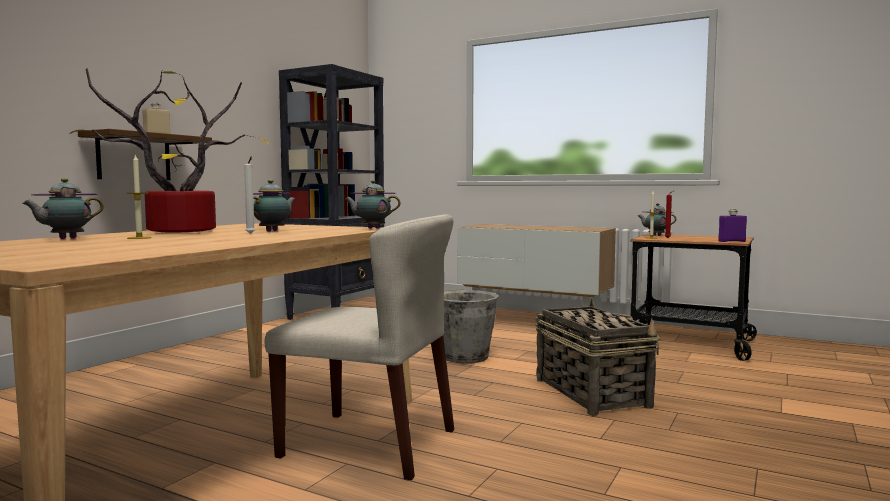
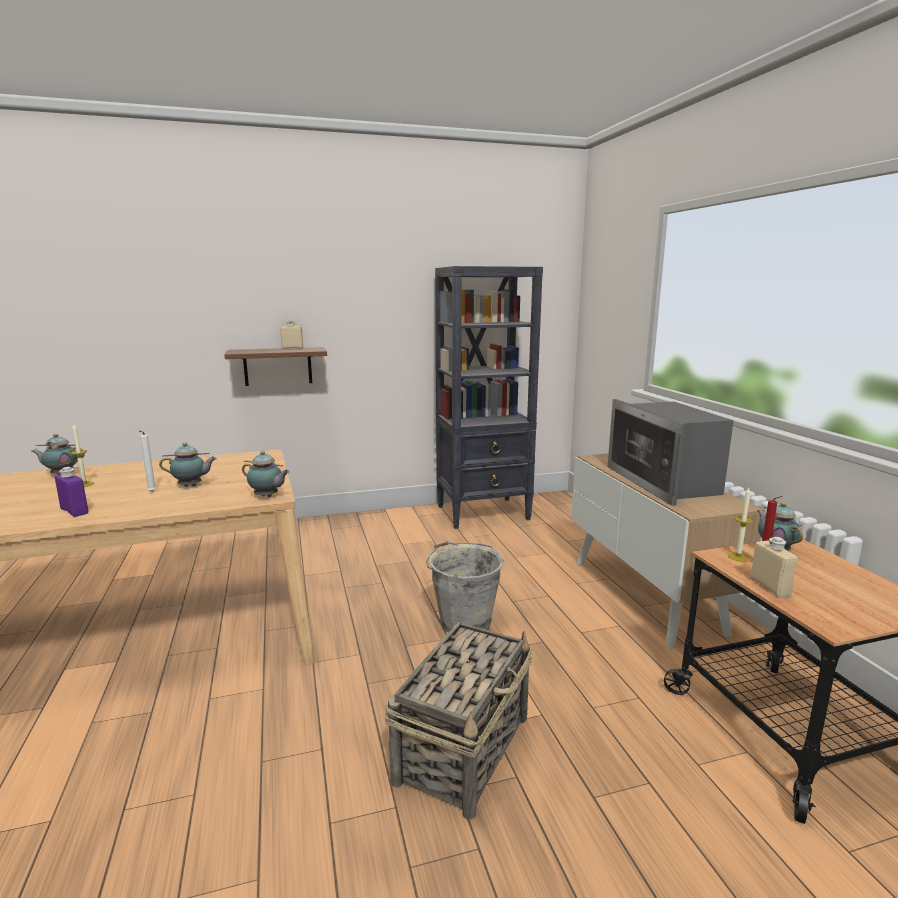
camera: 45 degrees right, 10 degrees up
(185, 231) = (157, 471): potted plant -> none
(370, 443) = (200, 698): beige chair -> none
(371, 228) = (267, 497): teapot -> teapot turned 150 degrees clockwise
(543, 227) = (664, 482): none -> microwave
(688, 240) = (769, 587): none -> beige bottle
(731, 241) = (830, 621): purple bottle -> purple bottle (74, 511)

